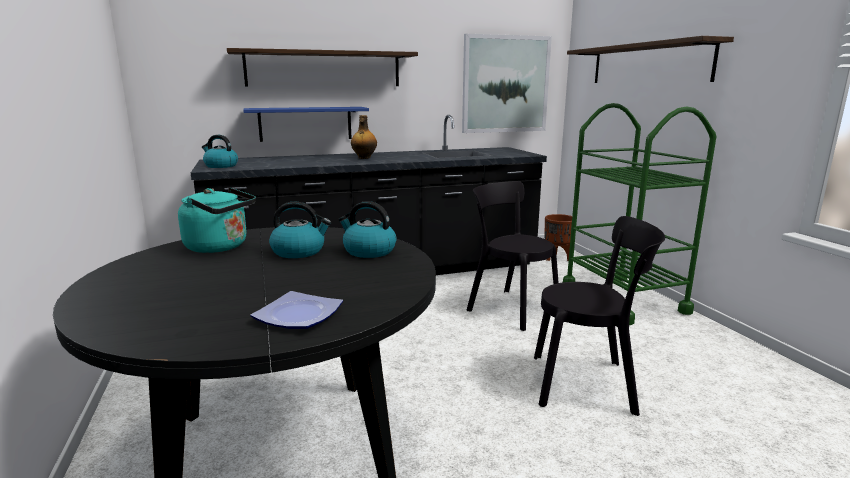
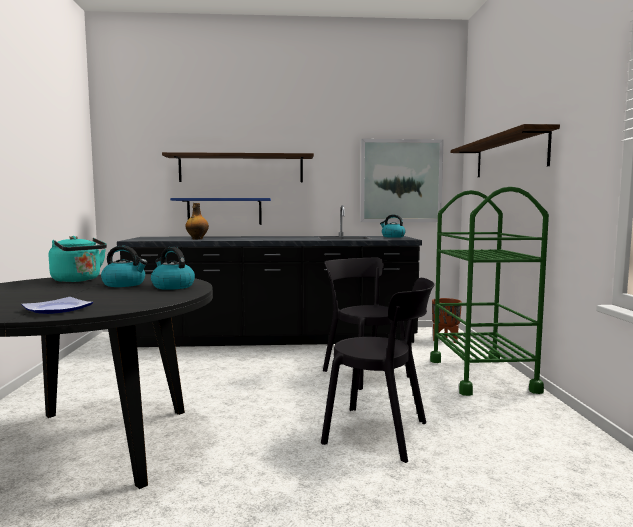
camera: 15 degrees right, 10 degrees down
(220, 166) = (145, 239): kettle -> kettle (392, 237)
(364, 158) = (261, 238): bottle -> bottle (197, 239)

